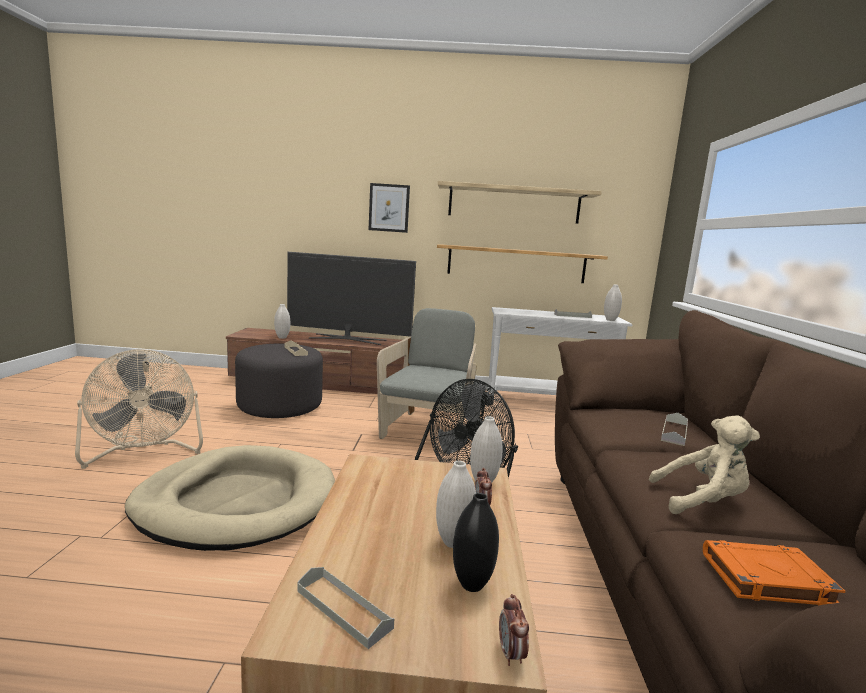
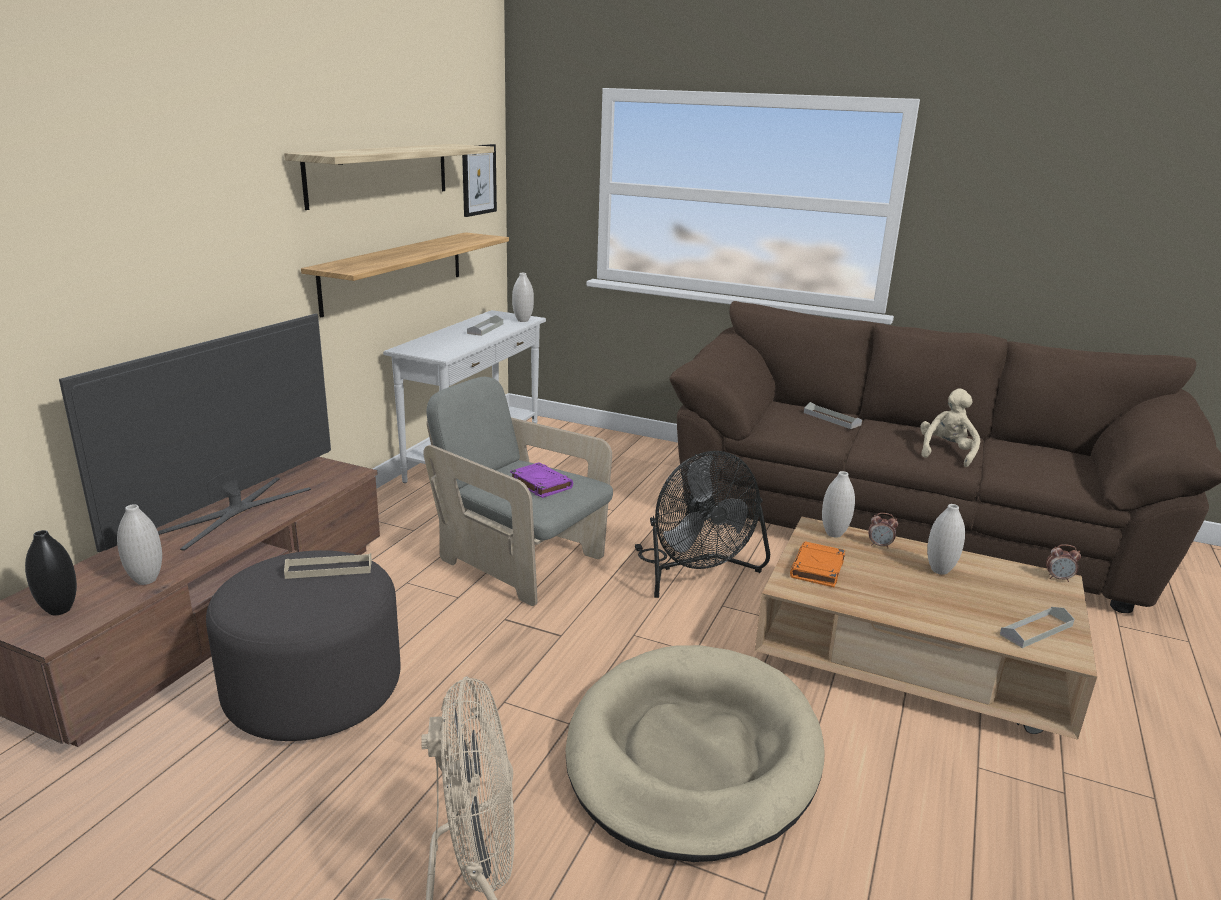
camera: 70 degrees left, 10 degrees up
(389, 208) = (213, 215): picture -> picture (478, 179)
(432, 376) = (540, 484): none -> purple book
(472, 585) = (993, 575): black vase -> black vase (59, 610)
(765, 579) = (1038, 469): orange book -> orange book (817, 569)

